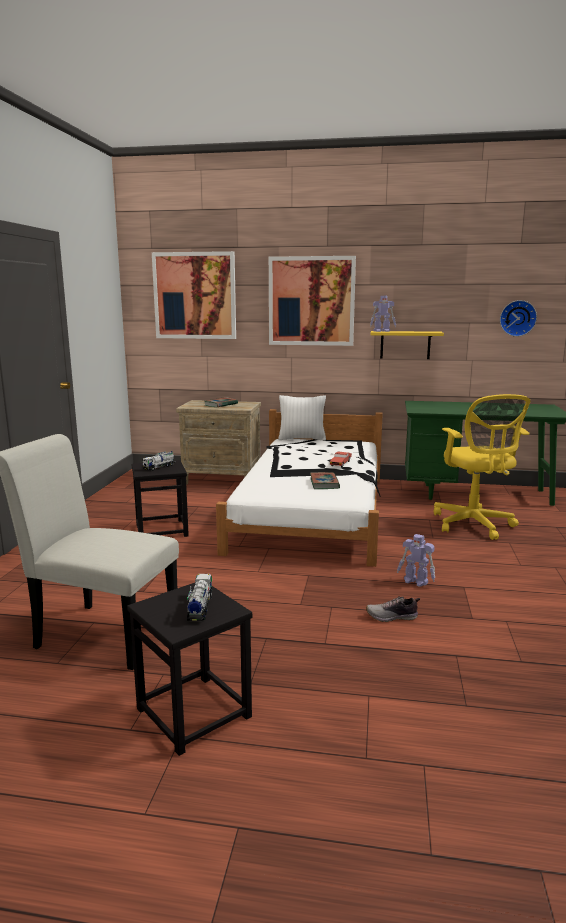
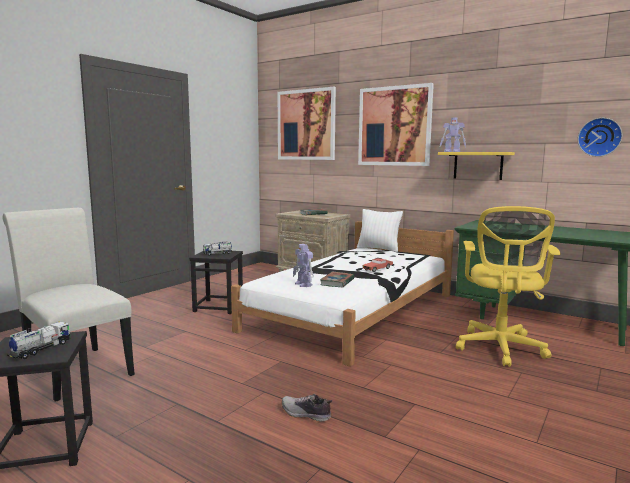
camera: 25 degrees right, 5 degrees down
(416, 581) = (371, 388): toy robot -> toy robot (303, 284)

